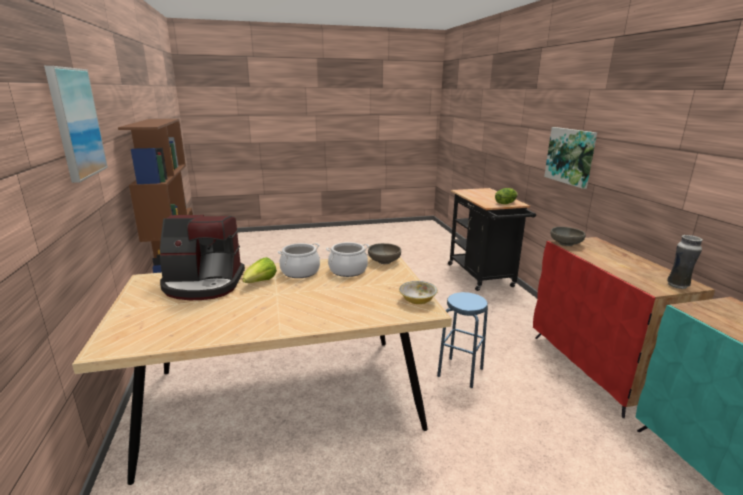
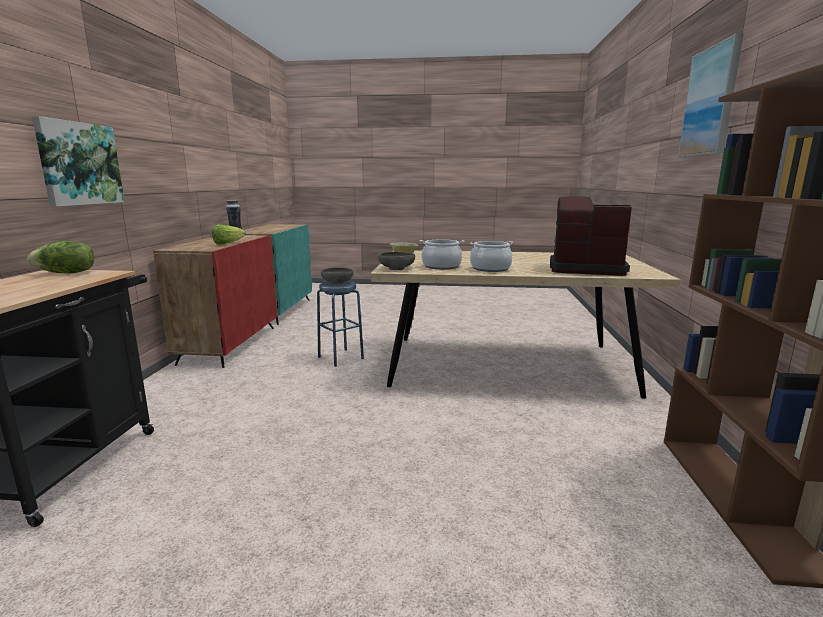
camera: 160 degrees left, 5 degrees down
(260, 282) = (529, 266): lettuce -> lettuce (228, 244)
(566, 244) = (207, 249): grey bowl -> grey bowl (337, 282)

